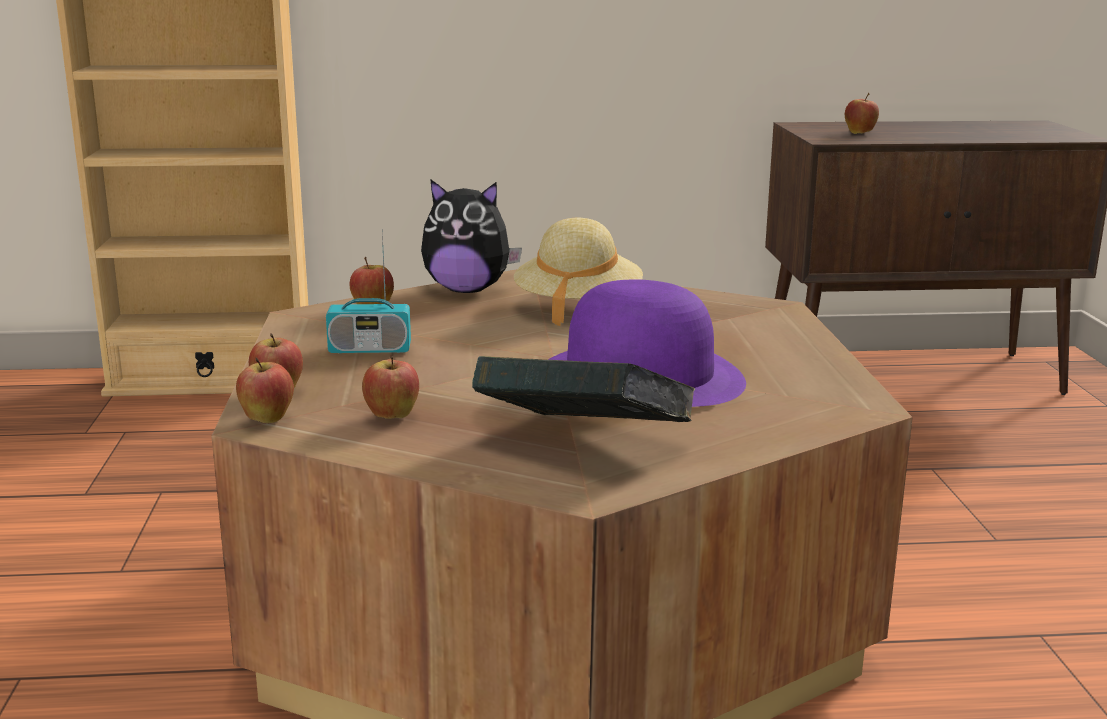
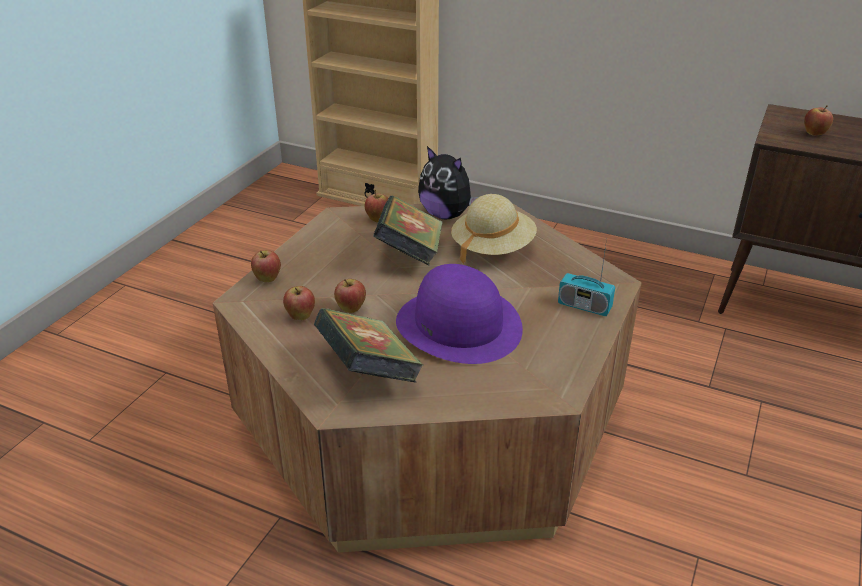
camera: 30 degrees right, 15 degrees up
(267, 421) = (244, 300): apple -> apple (351, 309)
(370, 349) = (343, 256): radio -> radio (584, 306)
(470, 331) = (410, 254): none -> book

